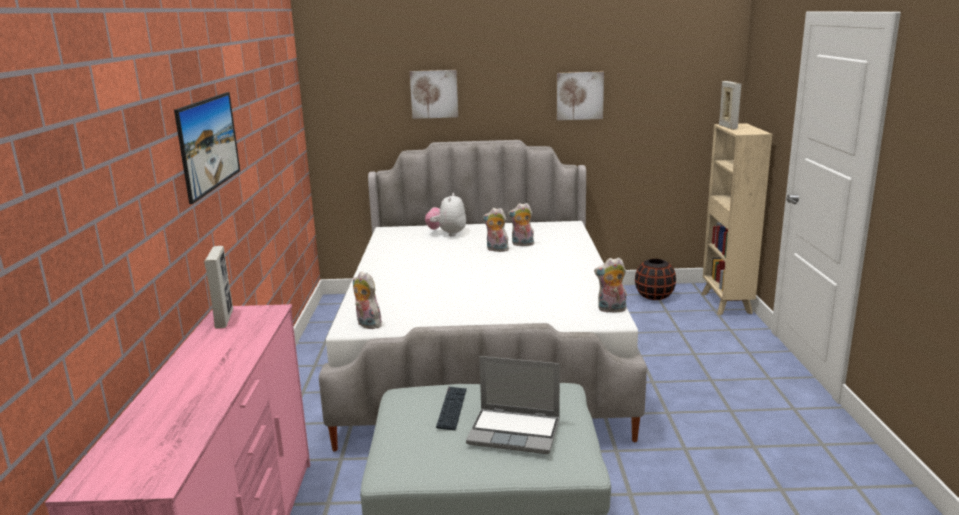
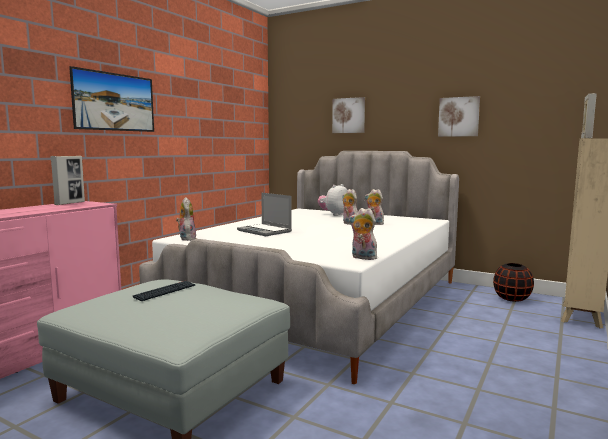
camera: 30 degrees right, 10 degrees down
(515, 432) = (172, 311): laptop -> laptop (265, 231)

